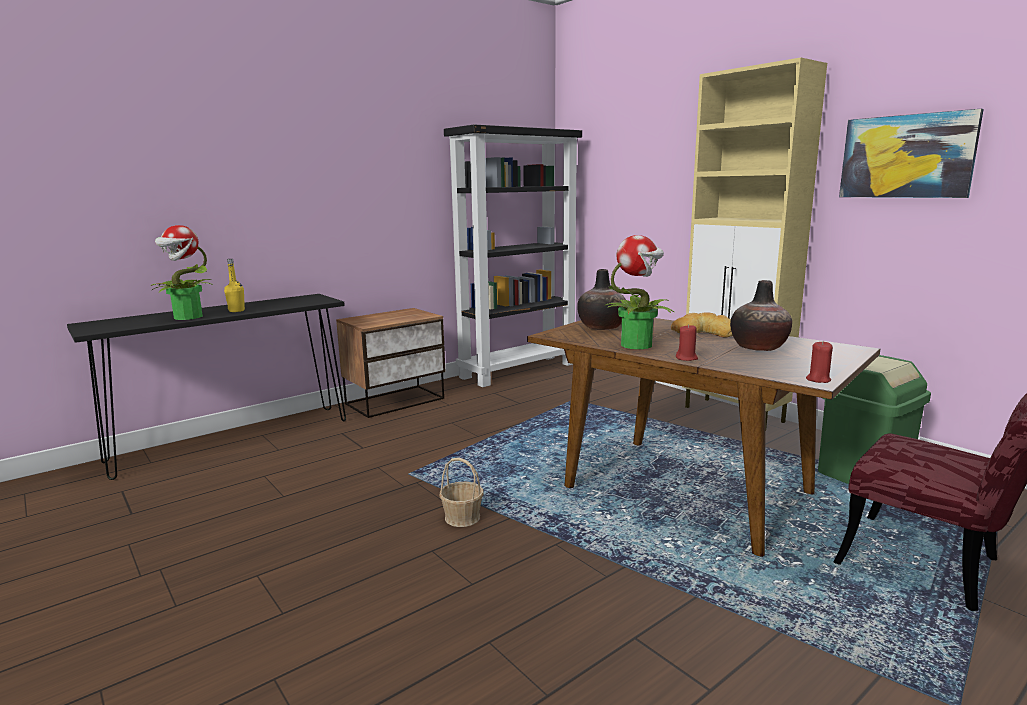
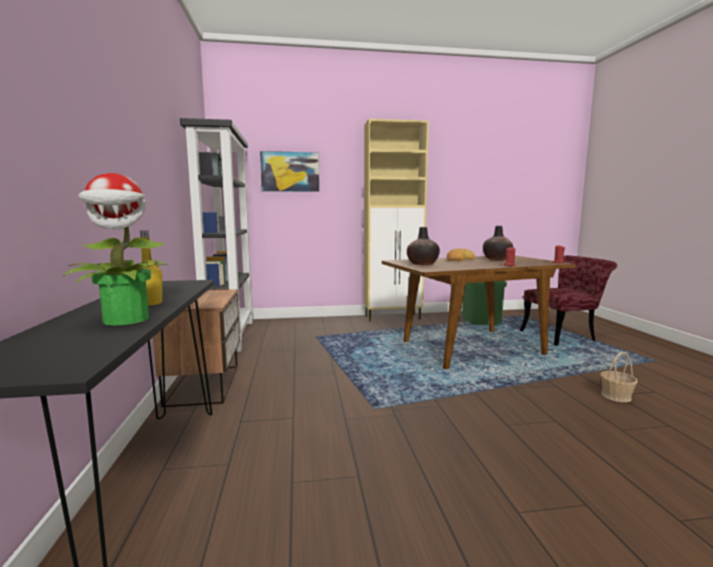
camera: 60 degrees left, 5 degrees down
(462, 517) = (464, 405): basket -> basket (616, 396)
(637, 345) = (473, 266): potted plant -> none
(906, 156) = (457, 175): picture -> picture (290, 172)

